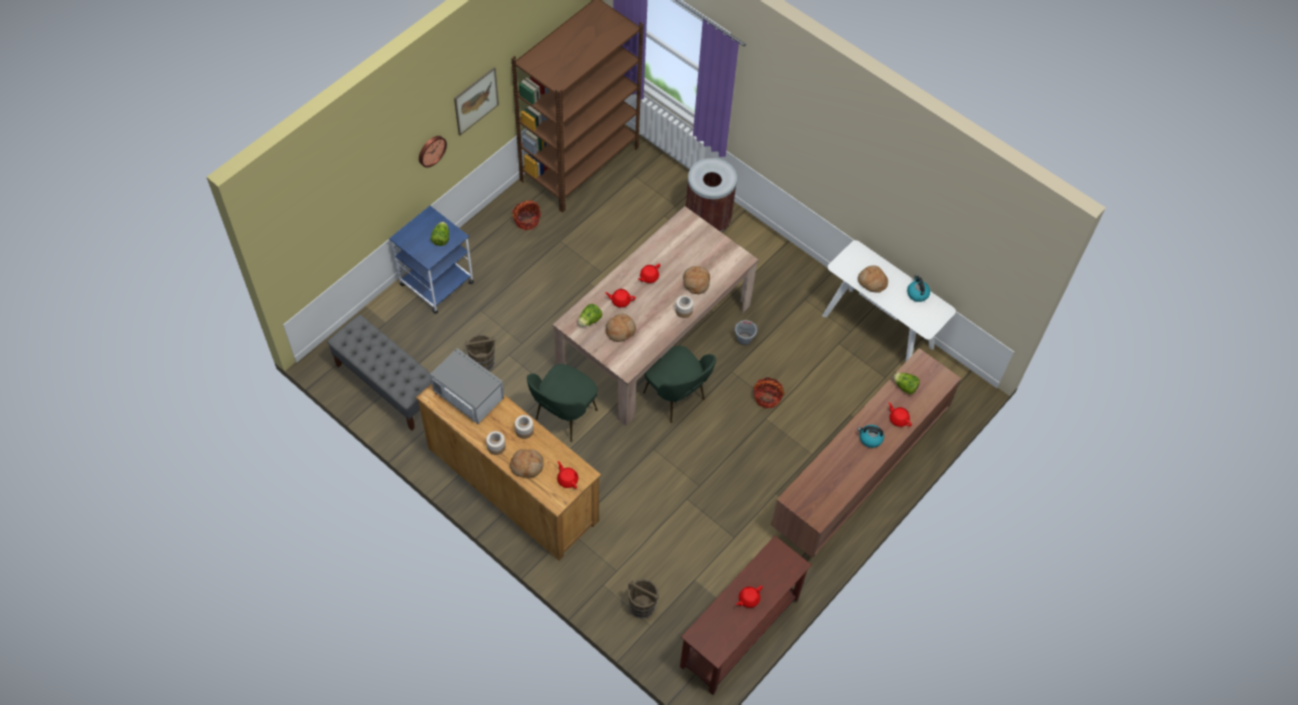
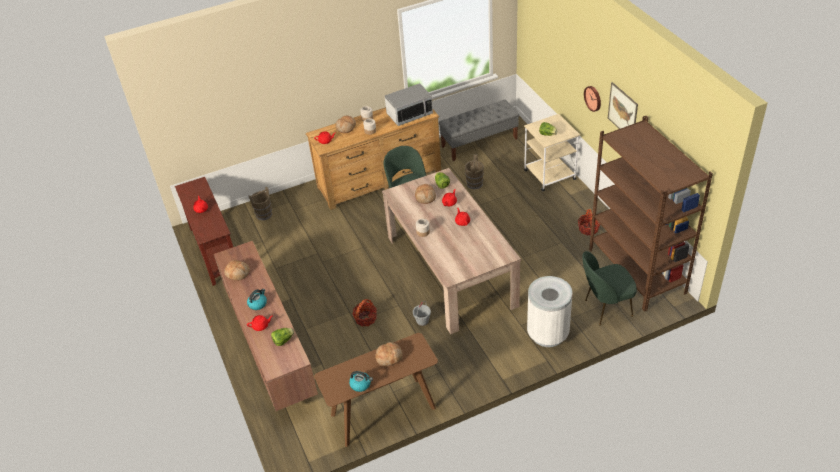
camera: 120 degrees right, 15 degrees down
(437, 282) = (550, 175): blue cart -> beige cart
(677, 400) = (392, 268): green chair -> green chair (604, 309)
(696, 282) = (444, 245): bread -> bread (237, 273)
(708, 220) = (547, 334): brown trash can -> white trash can
(878, 331) = (383, 412): white console table -> brown console table

